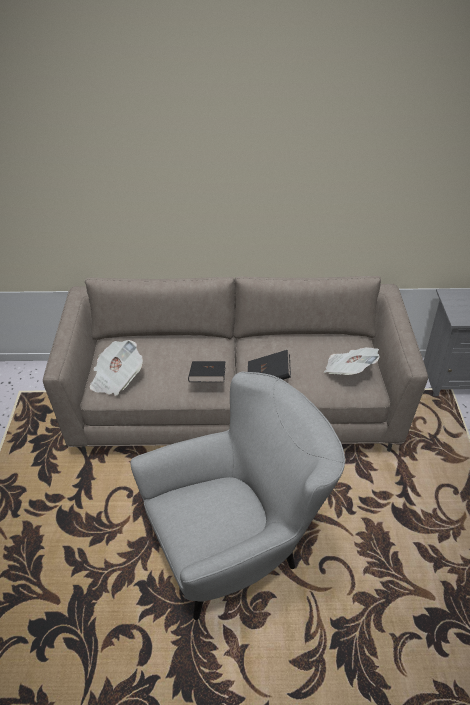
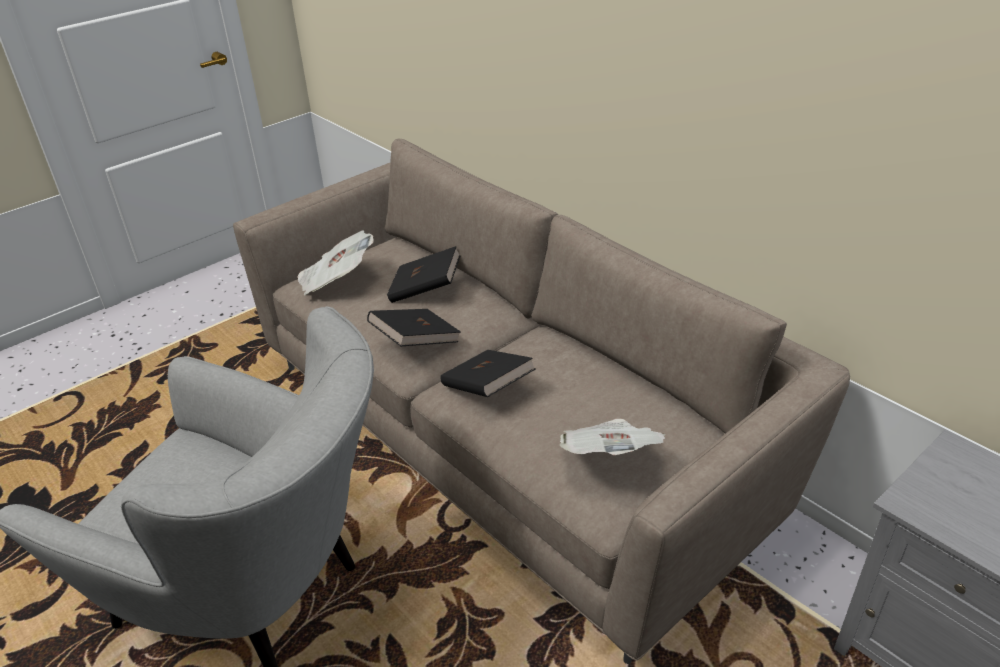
camera: 50 degrees right, 5 degrees down
(170, 354) = (425, 290): none -> black book

